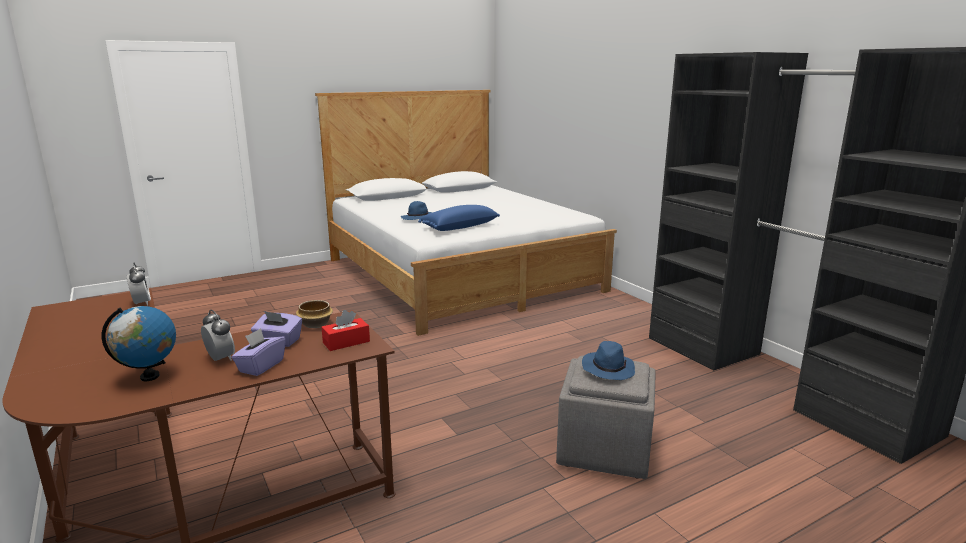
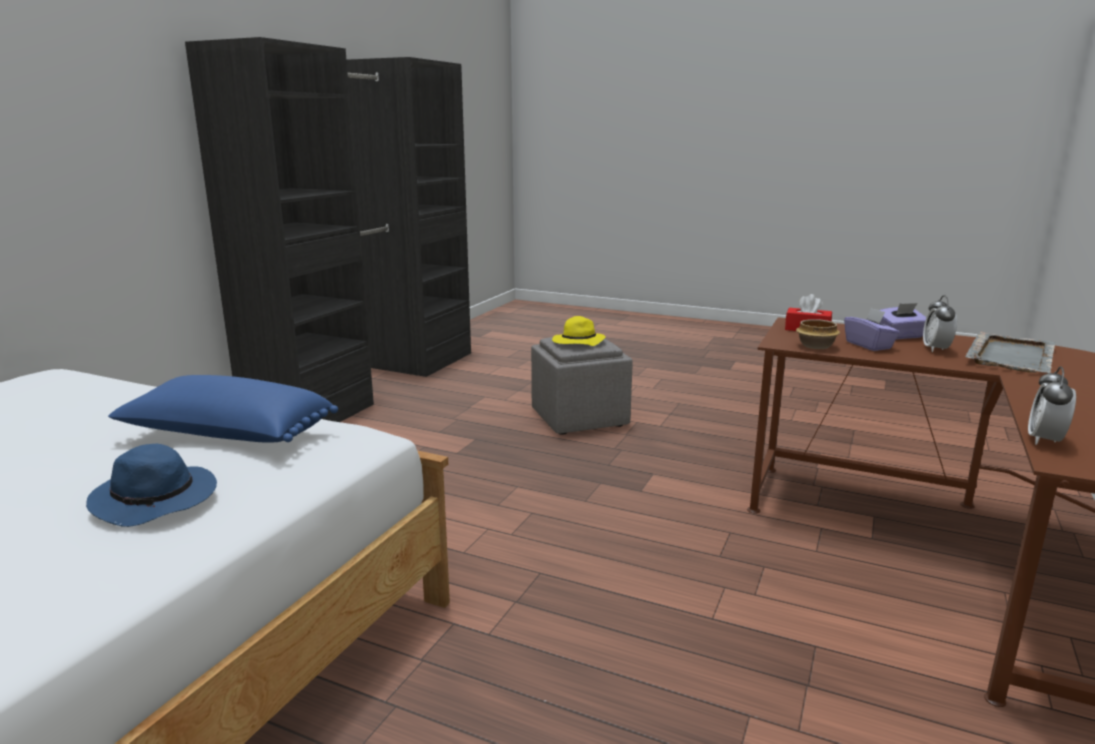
camera: 125 degrees left, 0 degrees up
(149, 376) = (1011, 356): globe -> grey tray
(608, 369) = (578, 342): blue hat -> yellow hat

